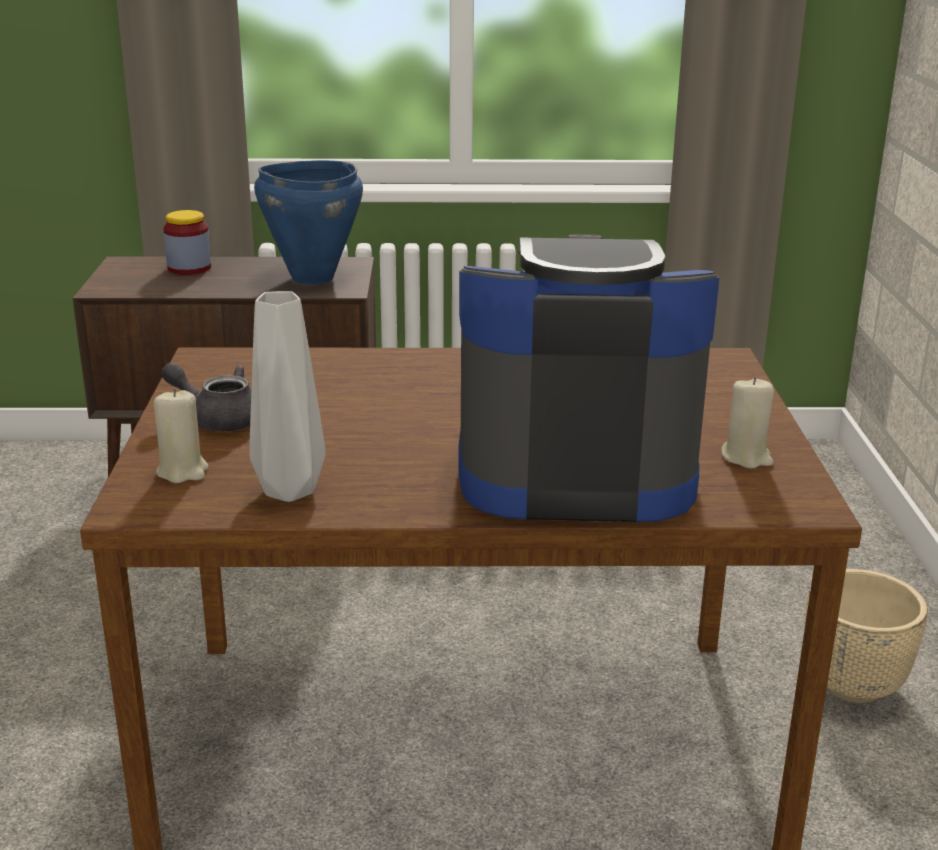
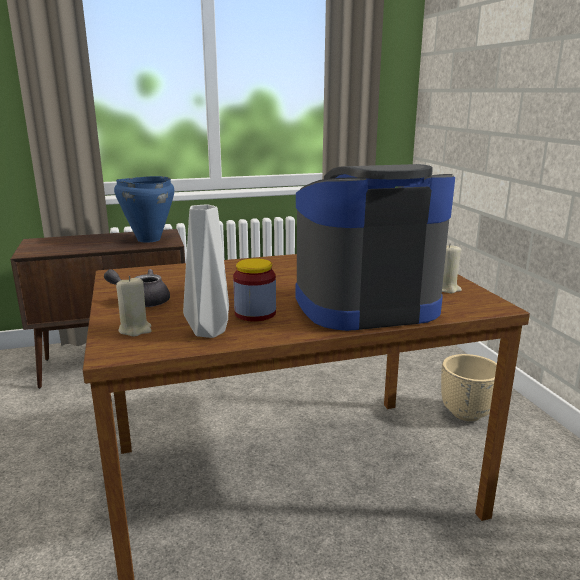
camera: 15 degrees left, 5 degrees down
(189, 268) = (75, 240): jar -> jar (255, 313)

